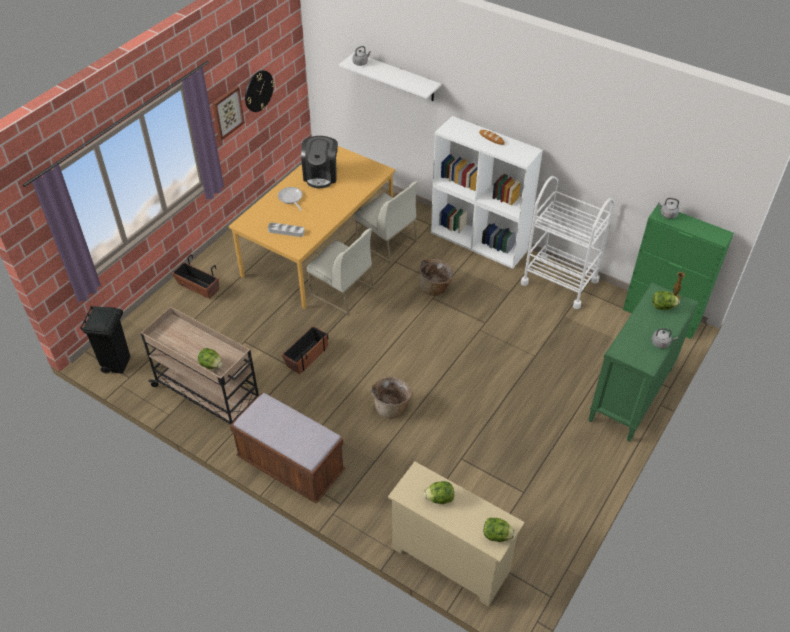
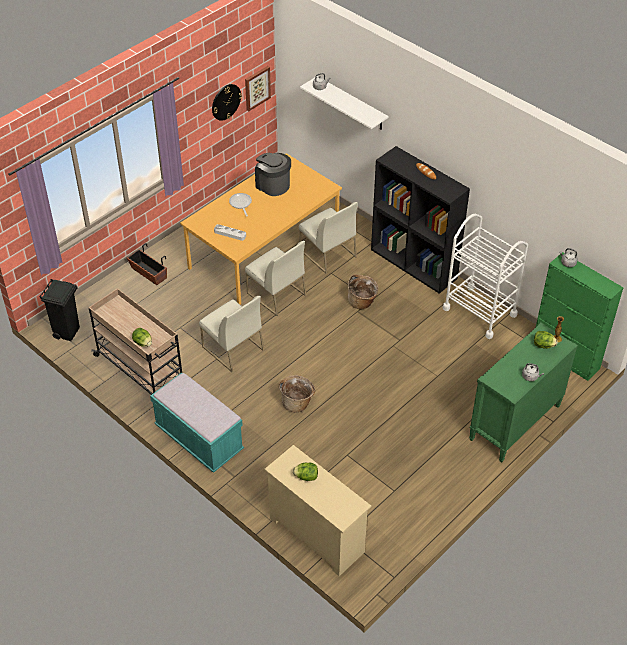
camera: 10 degrees right, 0 degrees up
(227, 112) = (193, 120): picture -> picture (257, 88)
(291, 466) = (199, 439): brown bench -> turquoise bench
(307, 356) = (232, 348): planter -> white chair
(321, 175) = (272, 185): coffee machine -> coffee machine turned 120 degrees clockwise
(479, 241) = (414, 264): white bookcase -> black bookcase
(497, 535) = (345, 512): lettuce -> none

